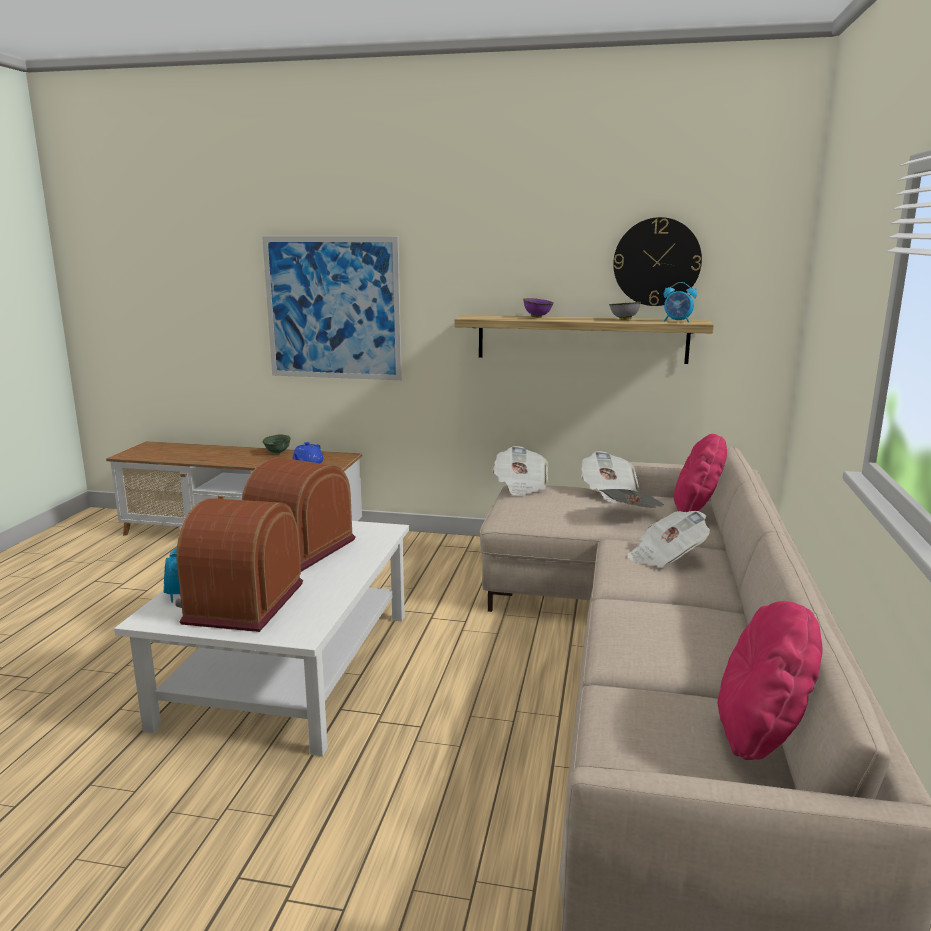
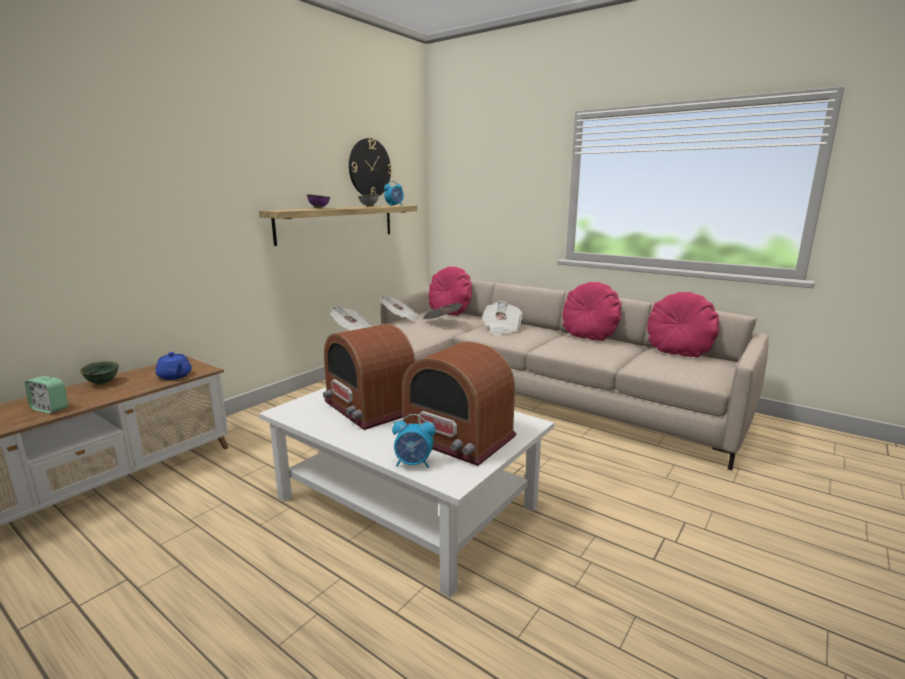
camera: 65 degrees left, 0 degrees up
(222, 458) = (50, 409): none -> alarm clock
(333, 308) = (131, 212): picture -> none
(732, 632) = (589, 337): none -> pink pillow

